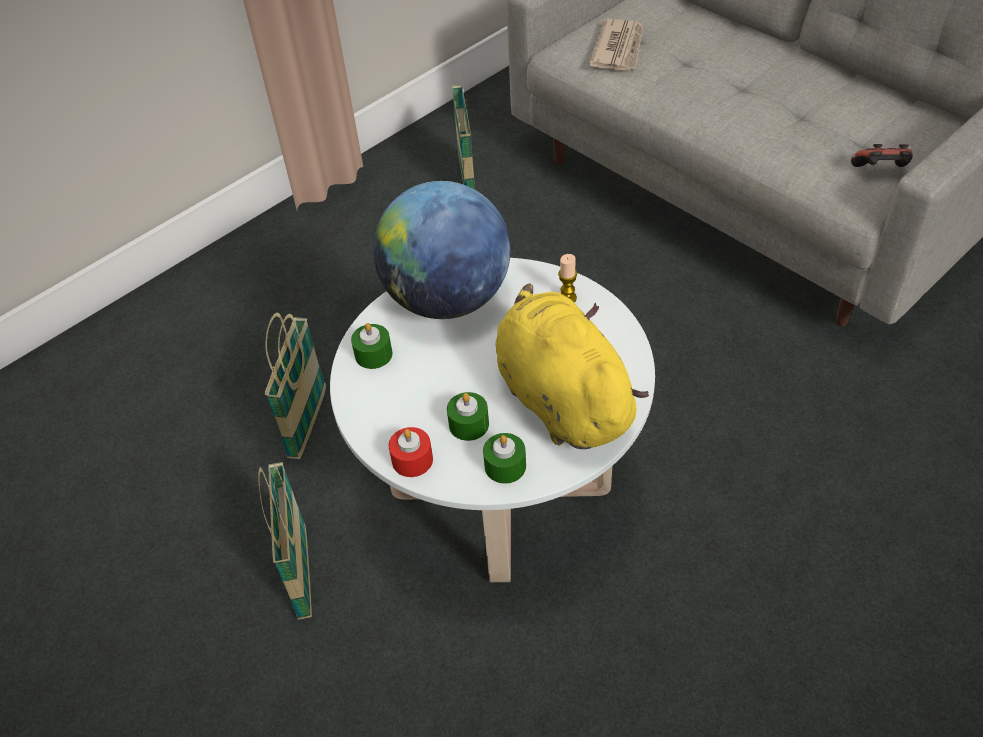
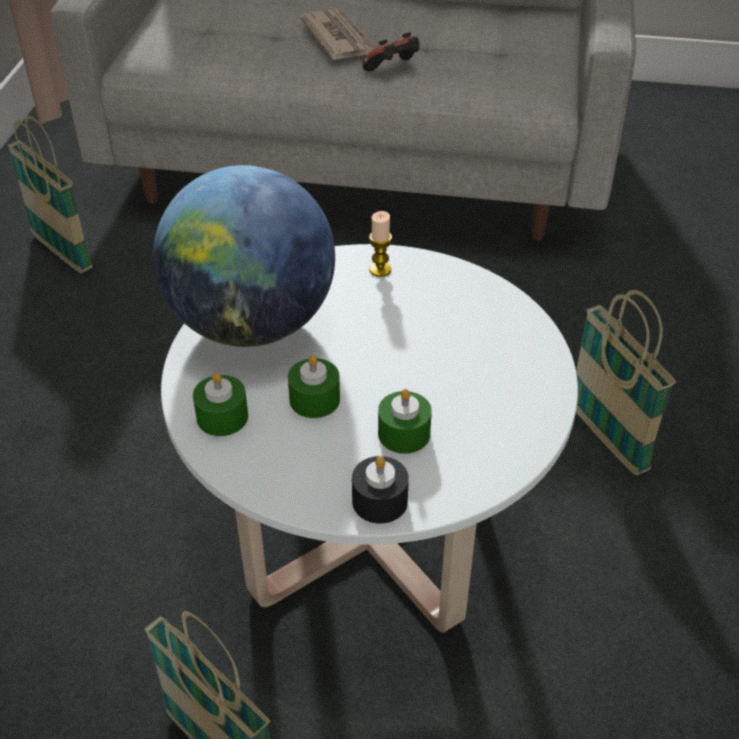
camera: 40 degrees left, 5 degrees down
(308, 424) = (83, 587): basket -> basket (606, 437)
(412, 460) = (379, 501): red candle -> black candle
(505, 466) = (484, 454): green candle -> green candle (314, 399)
(560, 398) = (470, 362): yellow plush toy -> none
(618, 48) = (198, 41): newspaper -> newspaper (339, 39)
(880, 172) = (539, 67): game controller -> game controller (393, 70)

